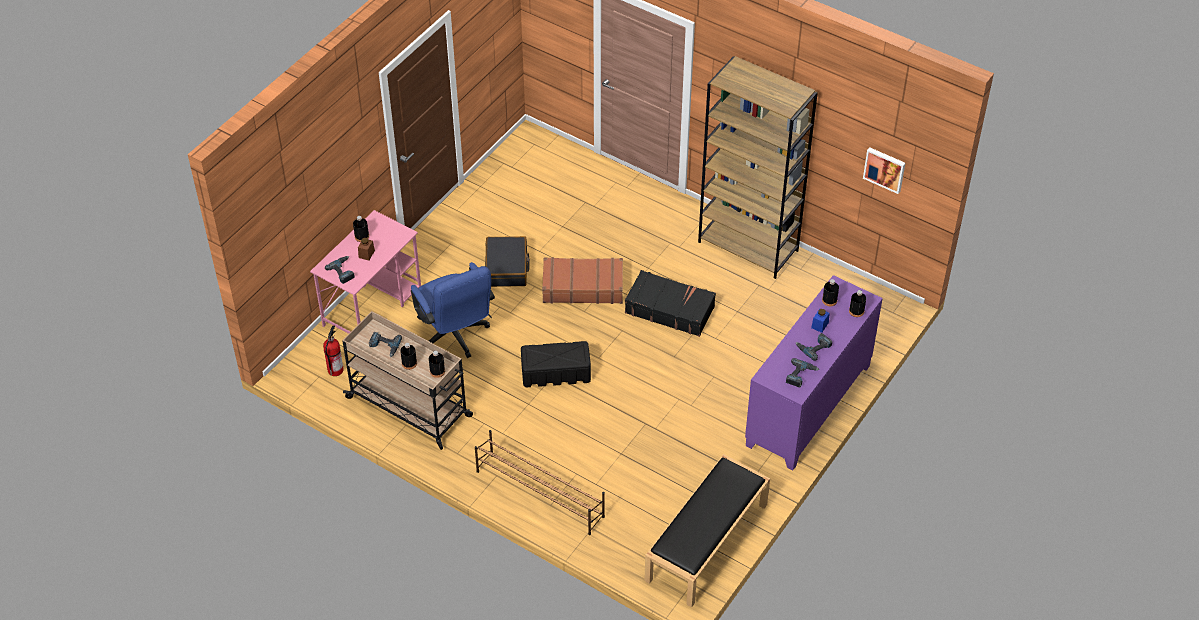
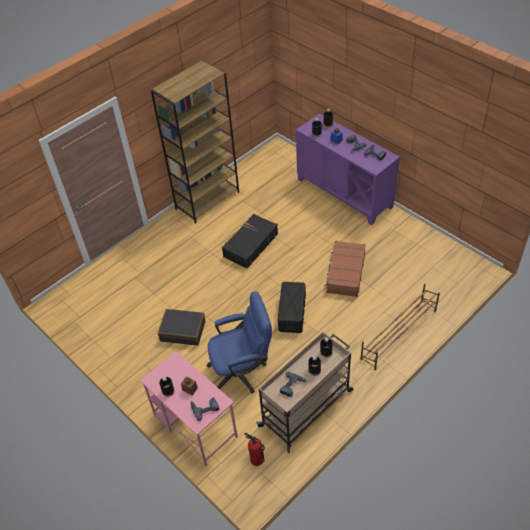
camera: 75 degrees left, 0 degrees up
(582, 287) = (216, 288): brown suitcase -> brown suitcase (345, 273)
(706, 543) = (445, 253): black bench -> none
(885, 169) = (243, 74): picture -> none

